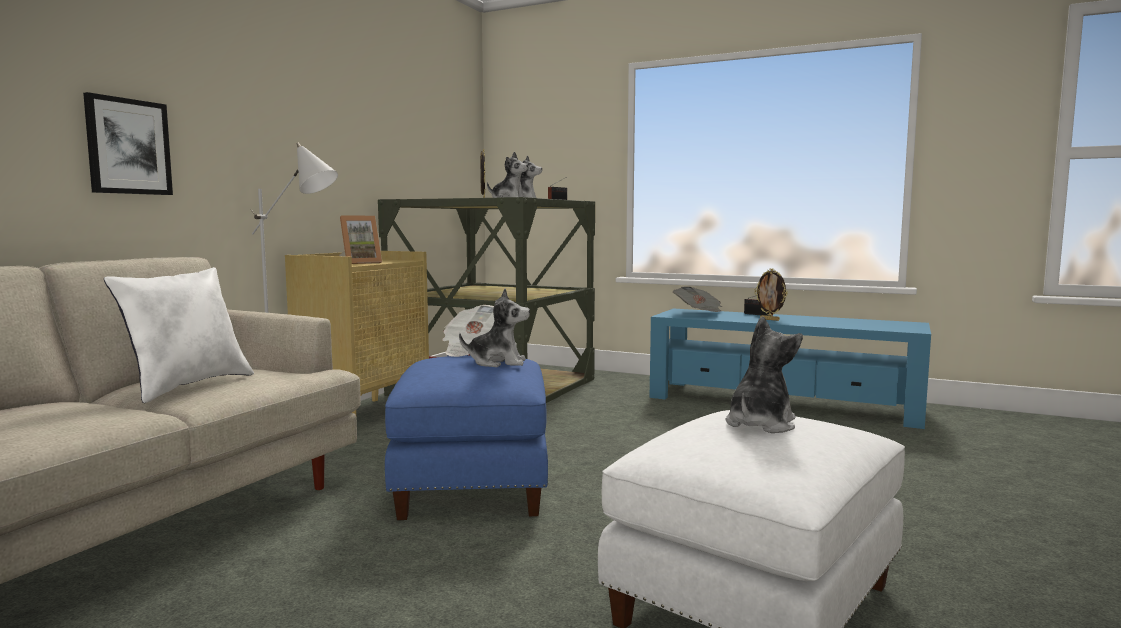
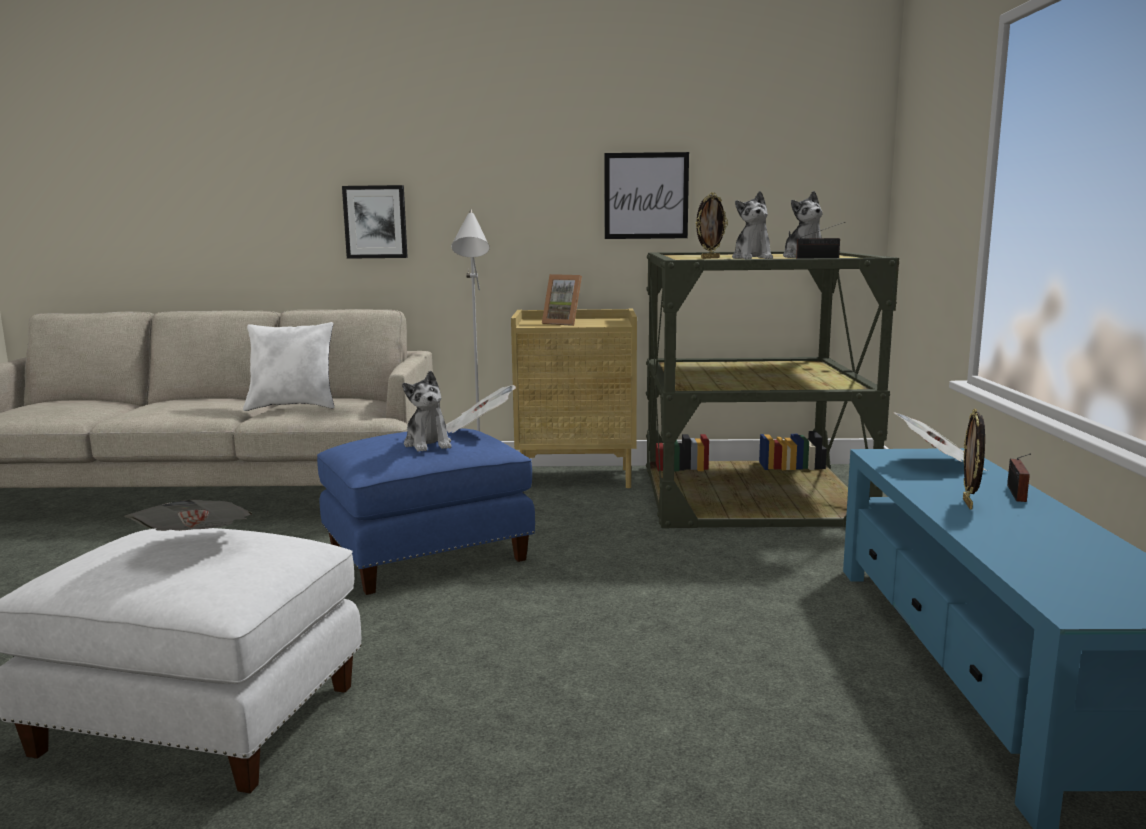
camera: 65 degrees right, 5 degrees up
(368, 149) = (646, 196): none -> picture
(760, 424) = (196, 546): plush toy -> newspaper

